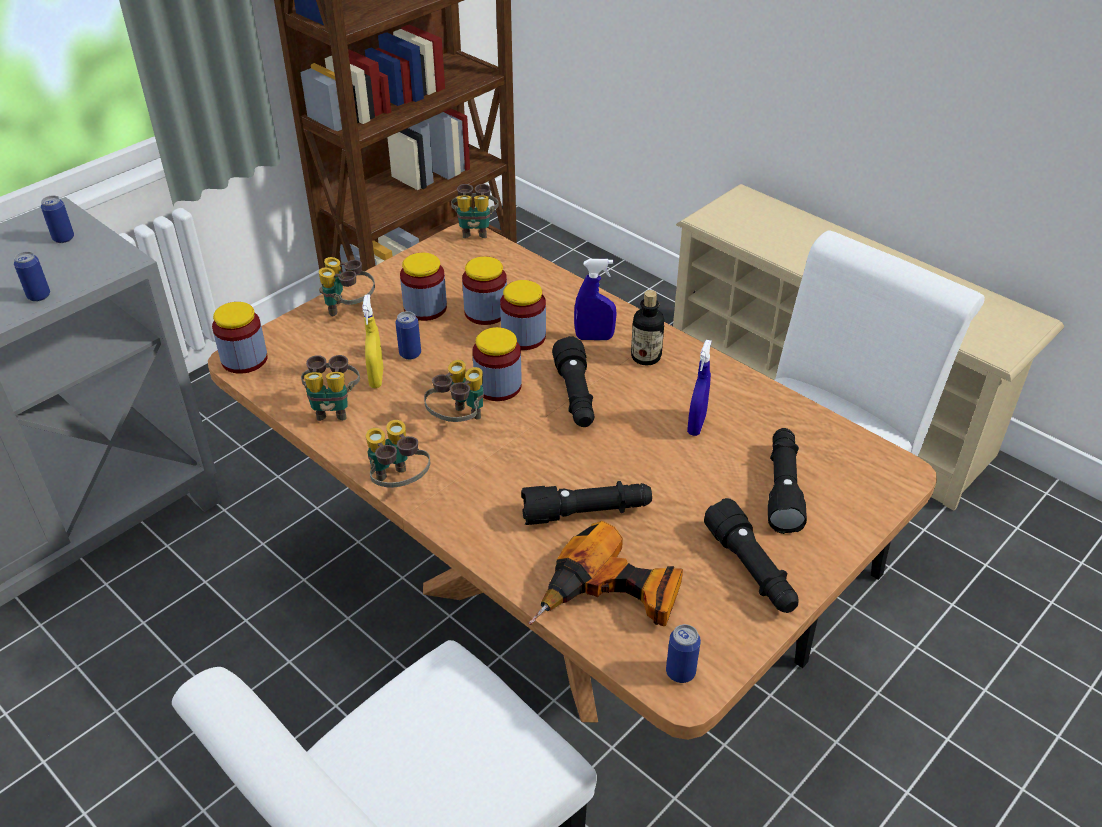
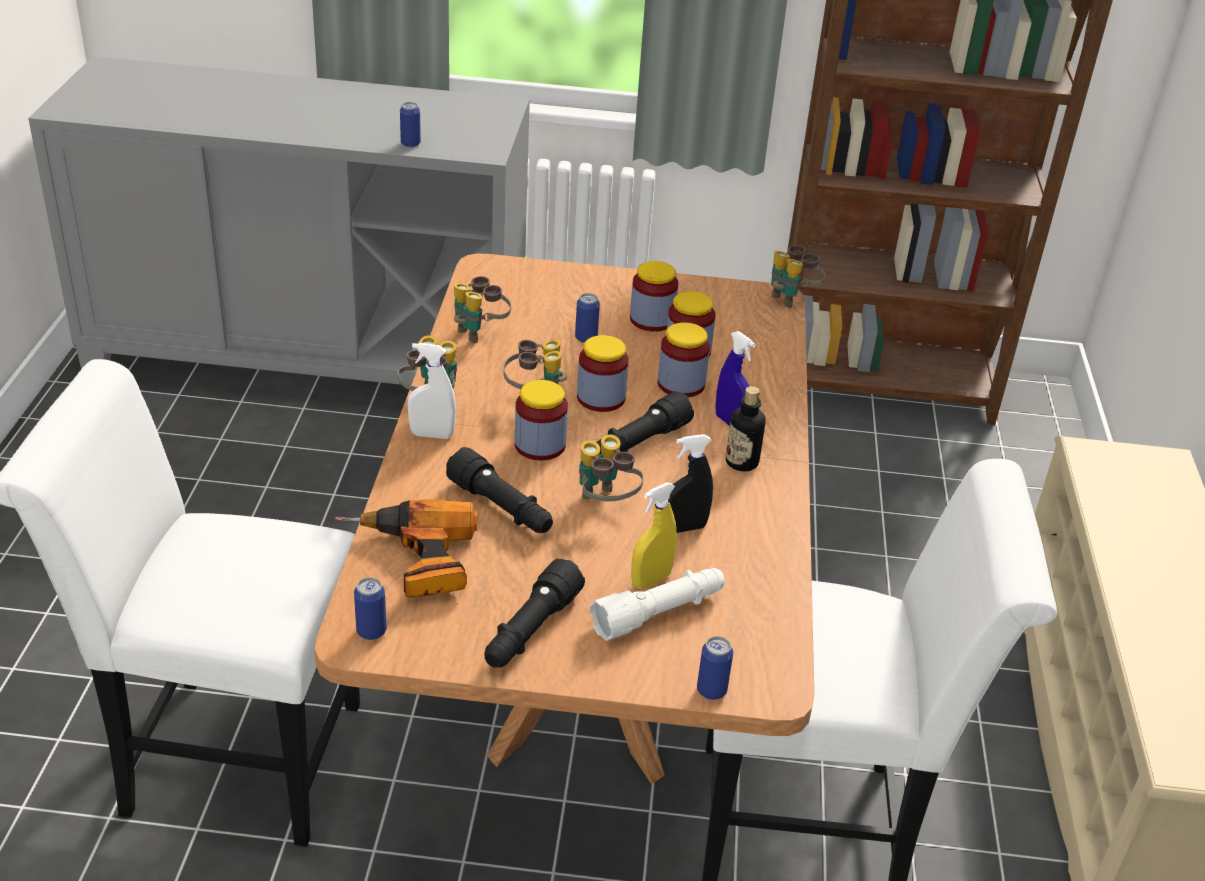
camera: 50 degrees right, 5 degrees down
(63, 238) = (482, 121): can -> can (711, 690)
(244, 359) = (485, 269): jar -> jar (540, 445)
(349, 309) = (602, 286): binoculars -> binoculars (605, 503)
(376, 378) = (537, 335): yellow spray bottle -> yellow spray bottle (651, 580)
(449, 508) = (432, 435): none -> white spray bottle
(696, 425) = (684, 528): blue spray bottle -> black spray bottle
(782, 488) = (659, 613): black flashlight -> white flashlight

